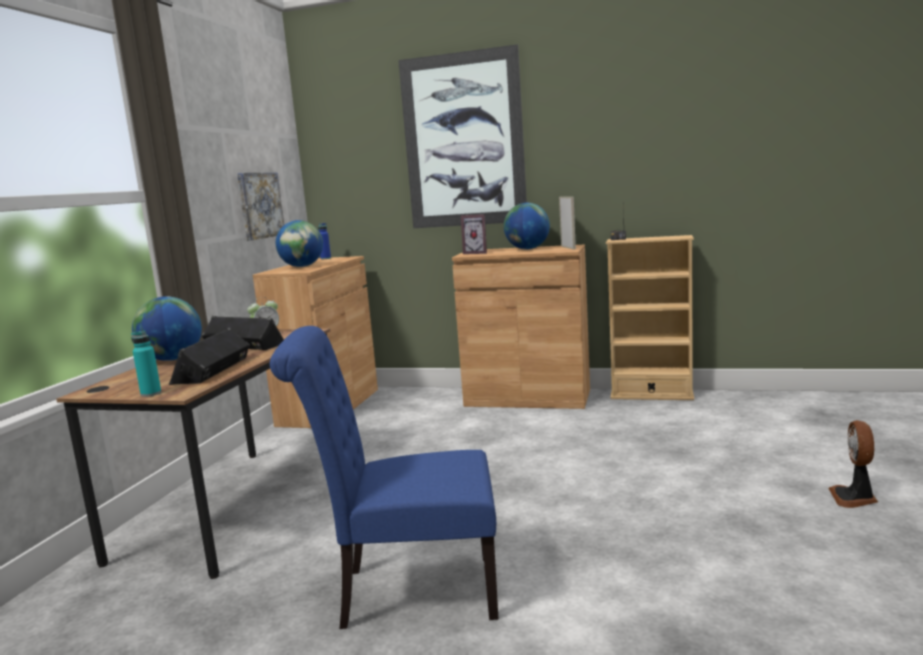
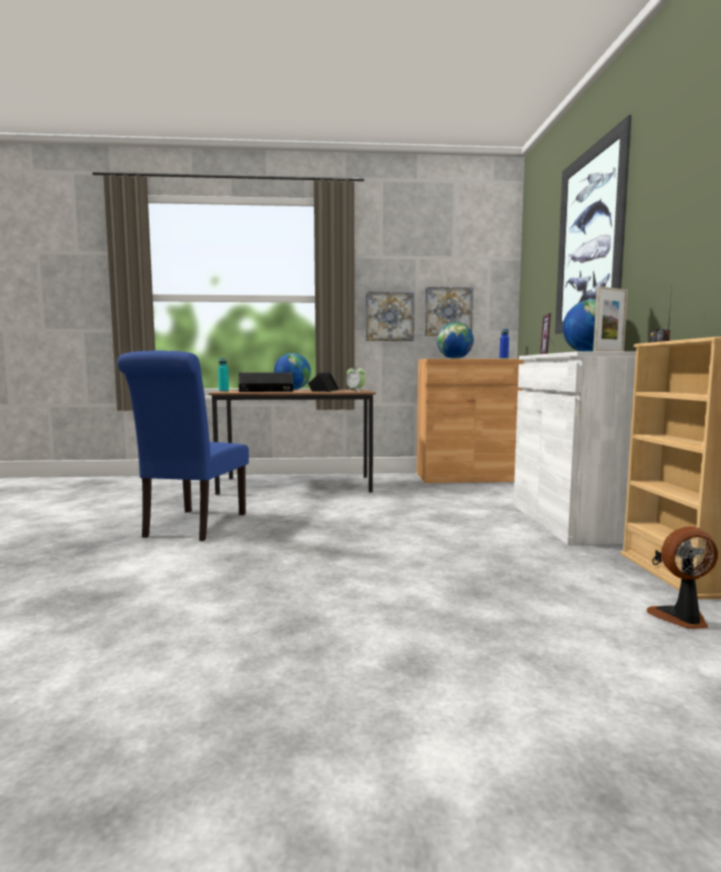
camera: 70 degrees right, 5 degrees down
(212, 218) = (389, 316): none -> picture
(408, 592) = (192, 526): blue chair -> blue chair turned 150 degrees counterclockwise
(527, 398) = (569, 522): brown cabinet -> white cabinet
(854, 498) = (391, 706): fan -> fan (681, 619)

